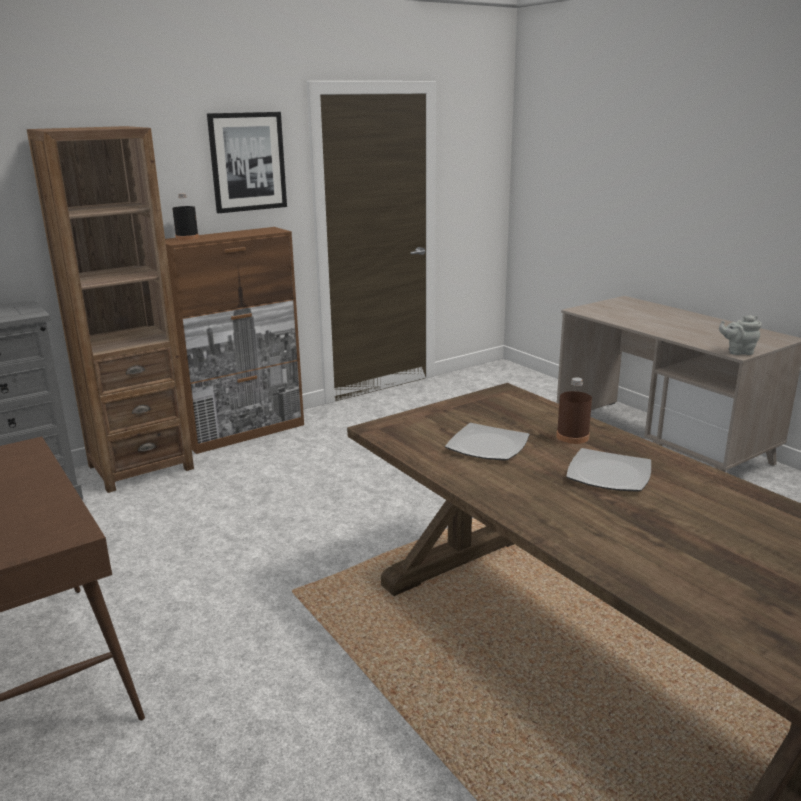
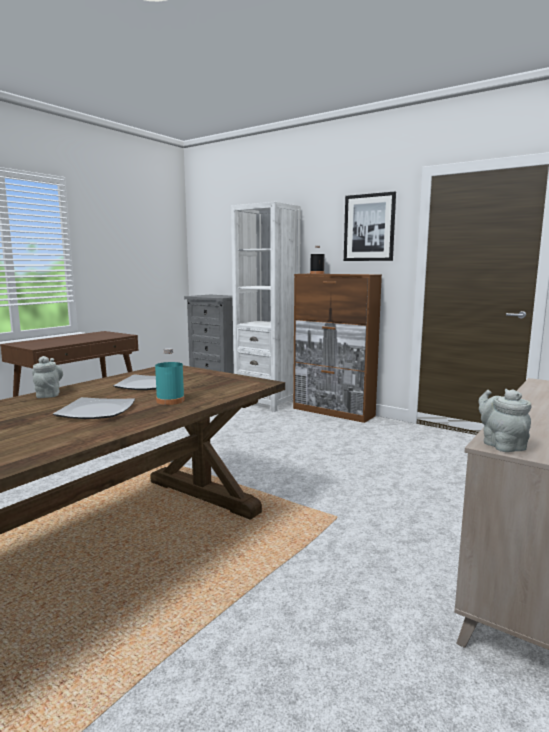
camera: 70 degrees right, 10 degrees down
(140, 467) = (266, 402): brown bookcase -> white bookcase
(513, 505) = (49, 394): none -> grey teapot
(572, 437) = (170, 401): brown bottle -> turquoise bottle

